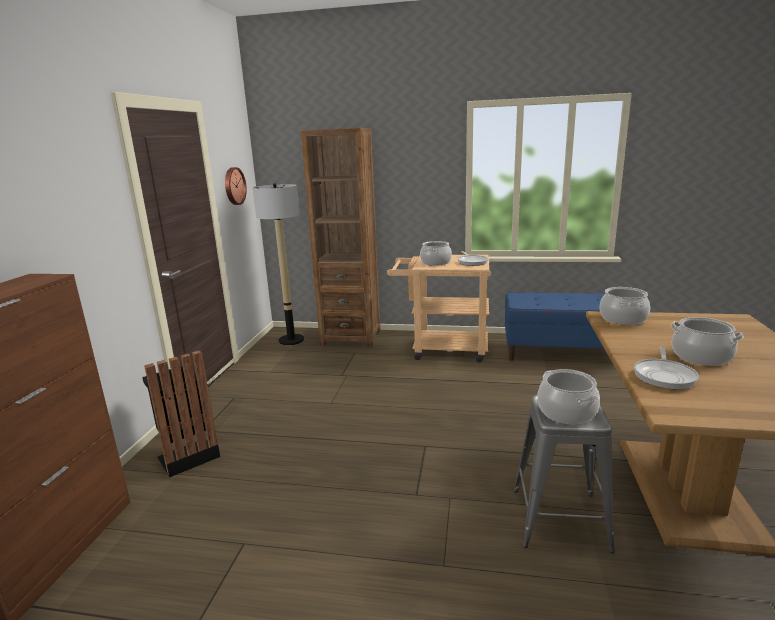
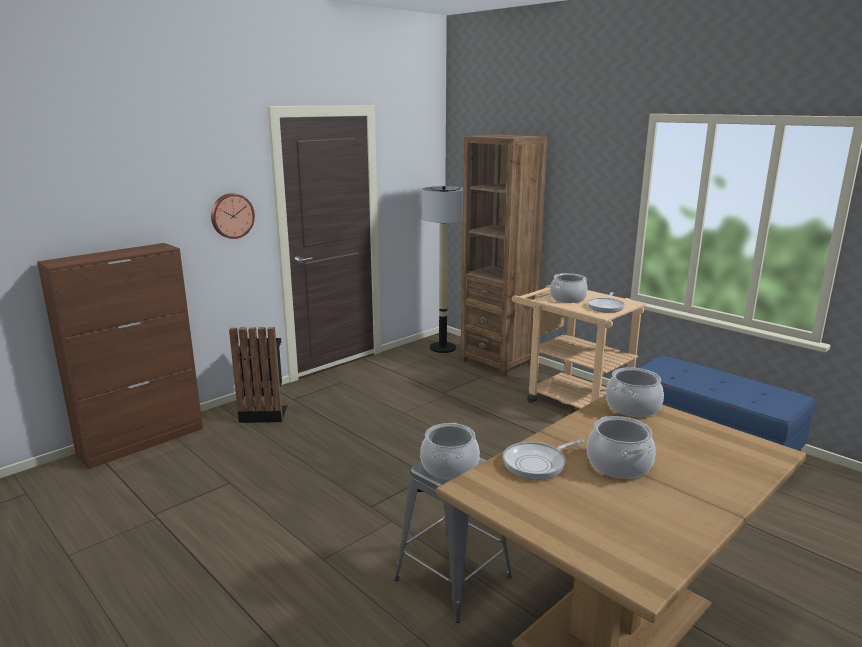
camera: 35 degrees right, 0 degrees up
(234, 186) = (408, 184): wall clock -> wall clock (231, 215)

